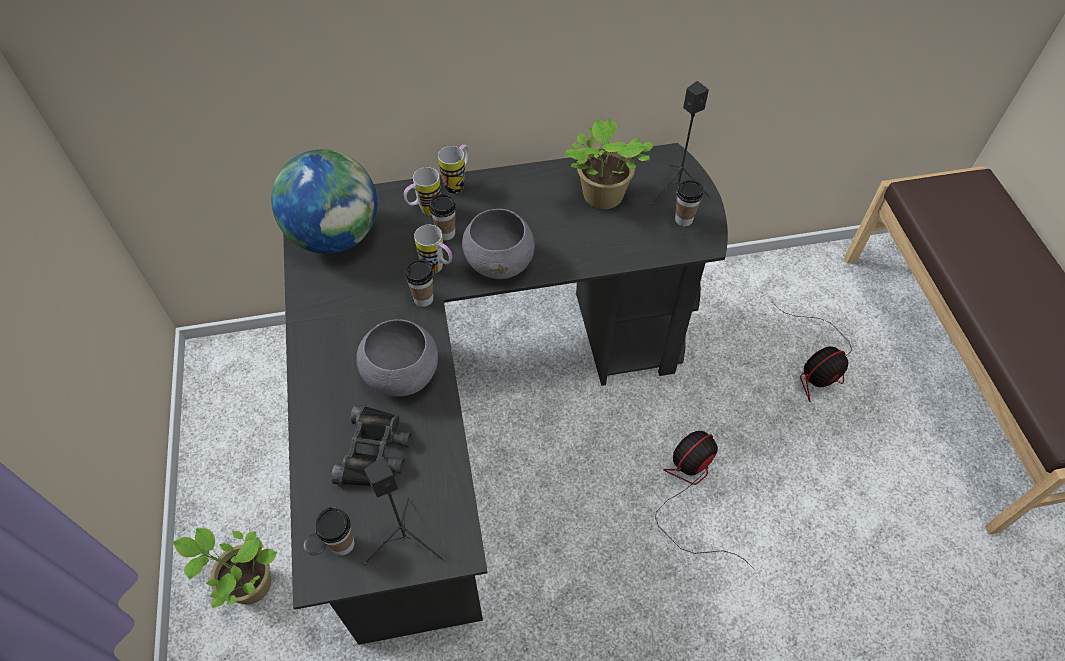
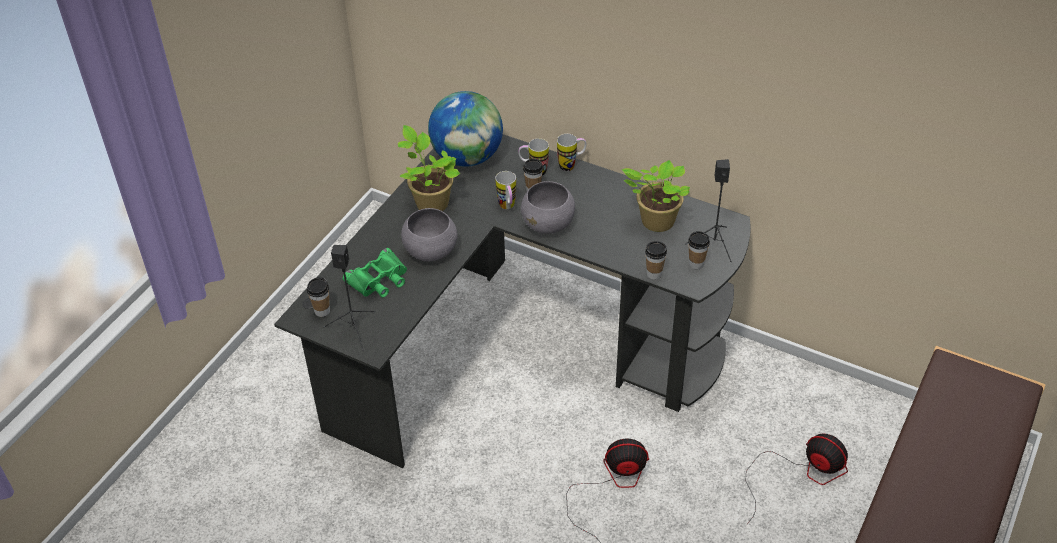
camera: 40 degrees right, 10 degrees down
(247, 584) = (290, 359): potted plant -> potted plant (430, 202)
(375, 451) = (379, 280): black binoculars -> green binoculars
(423, 299) = (482, 219): cup -> cup (654, 274)
(817, 364) = (800, 474): fan -> fan turned 150 degrees counterclockwise

